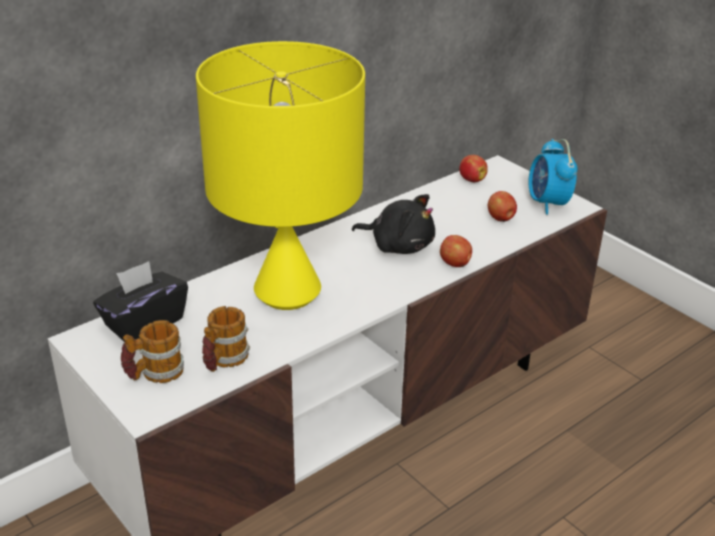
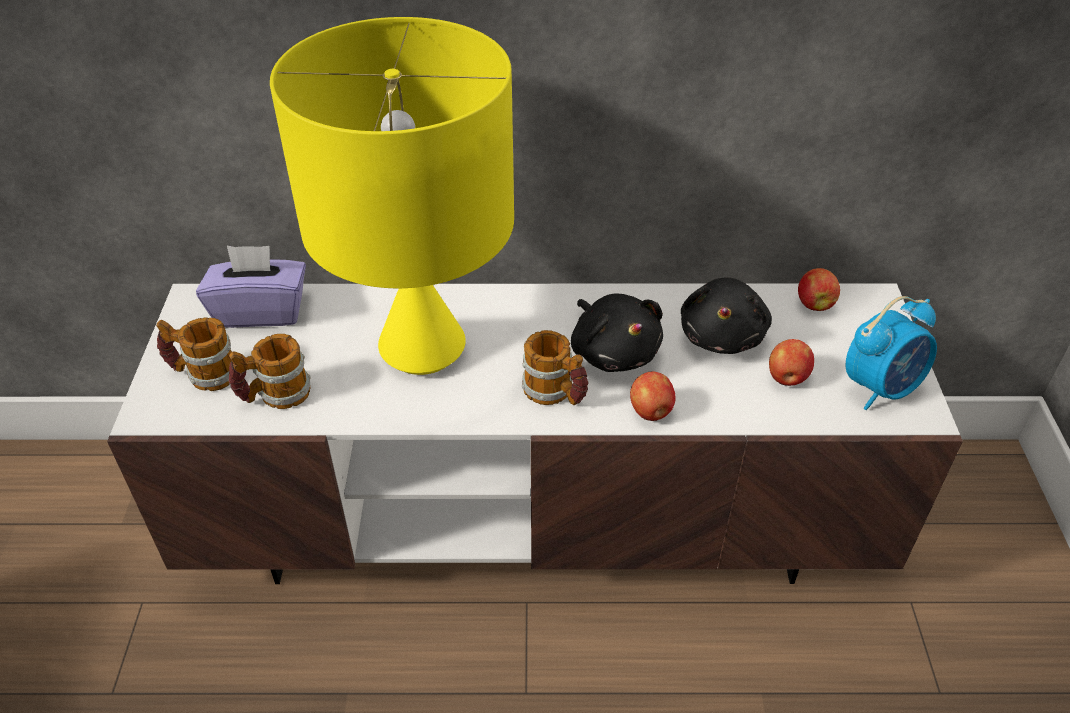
camera: 40 degrees right, 10 degrees up
(144, 323) = (261, 311): black tissue box -> purple tissue box
(394, 279) = (555, 393): none -> mug
(445, 213) = (722, 335): none -> black plush toy
(548, 203) = (881, 388): alarm clock -> alarm clock turned 150 degrees counterclockwise

